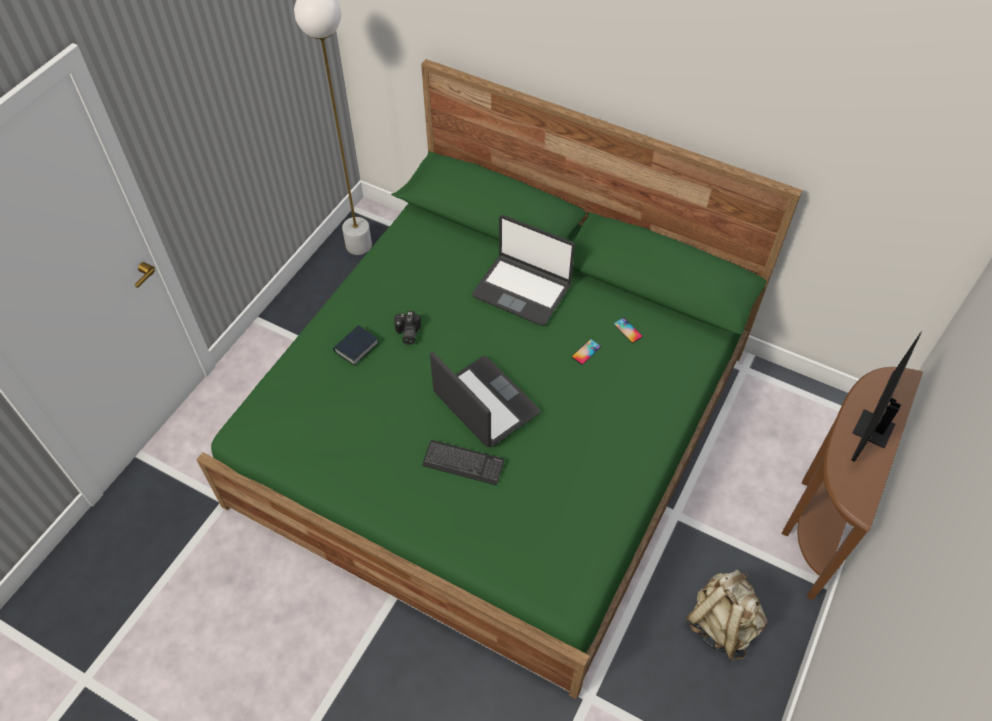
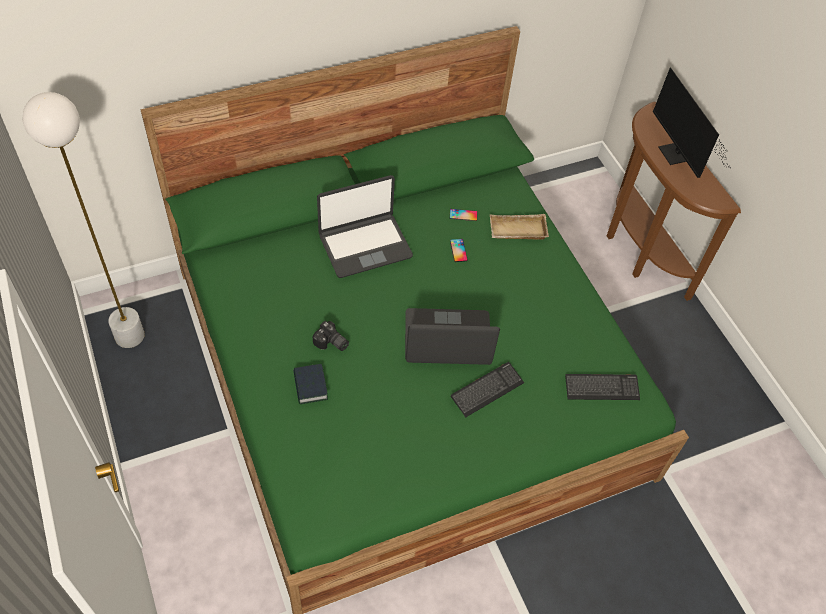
camera: 55 degrees left, 0 degrees up
(549, 548) = (601, 388): none -> keyboard
(653, 378) = (517, 232): none -> beige tray
(721, 623) = (670, 358): beige backpack -> none

